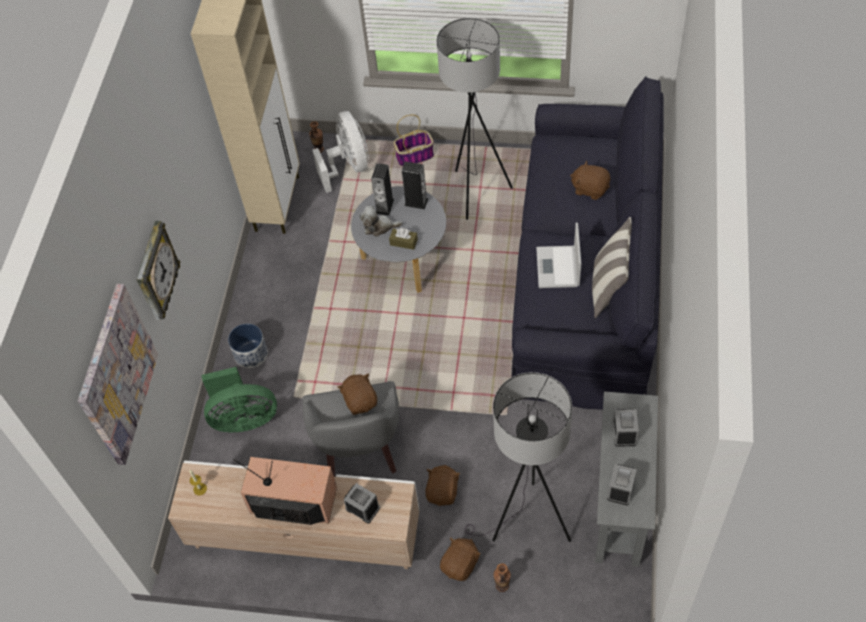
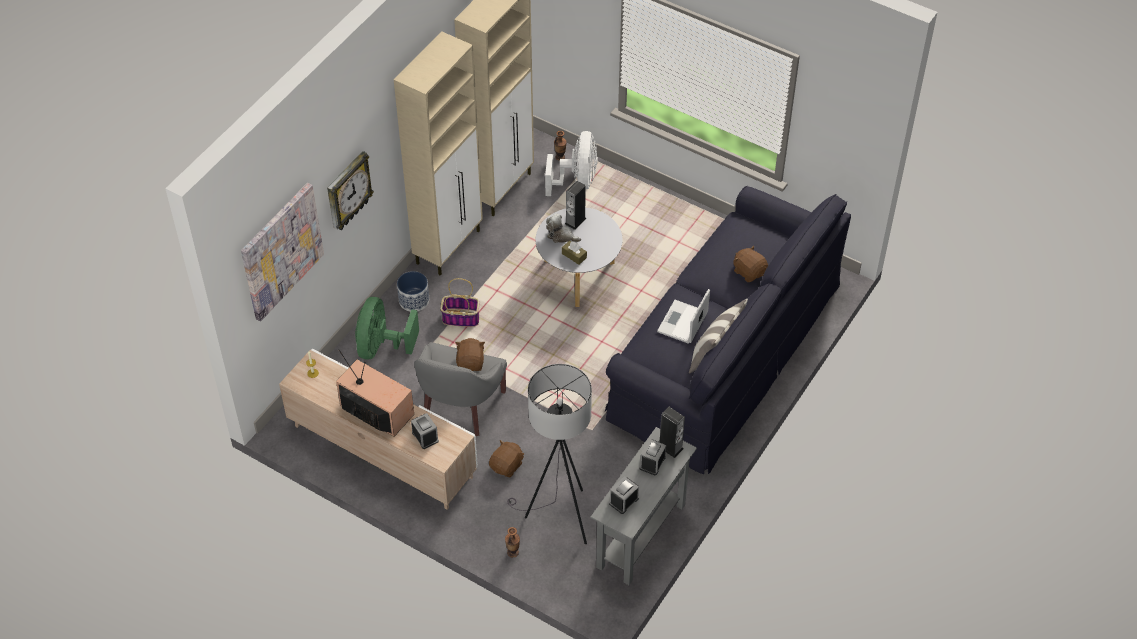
camera: 20 degrees right, 5 degrees down
(243, 418) = (381, 346): green fan -> green fan turned 90 degrees clockwise
(257, 282) = (449, 246): none -> beige cabinet
(415, 156) = (638, 194): basket -> basket (461, 318)
(416, 202) = (603, 228): speaker -> speaker (670, 447)
(460, 564) = (489, 524): brown plush toy -> none
(474, 190) = (672, 242): grey floor lamp -> none

